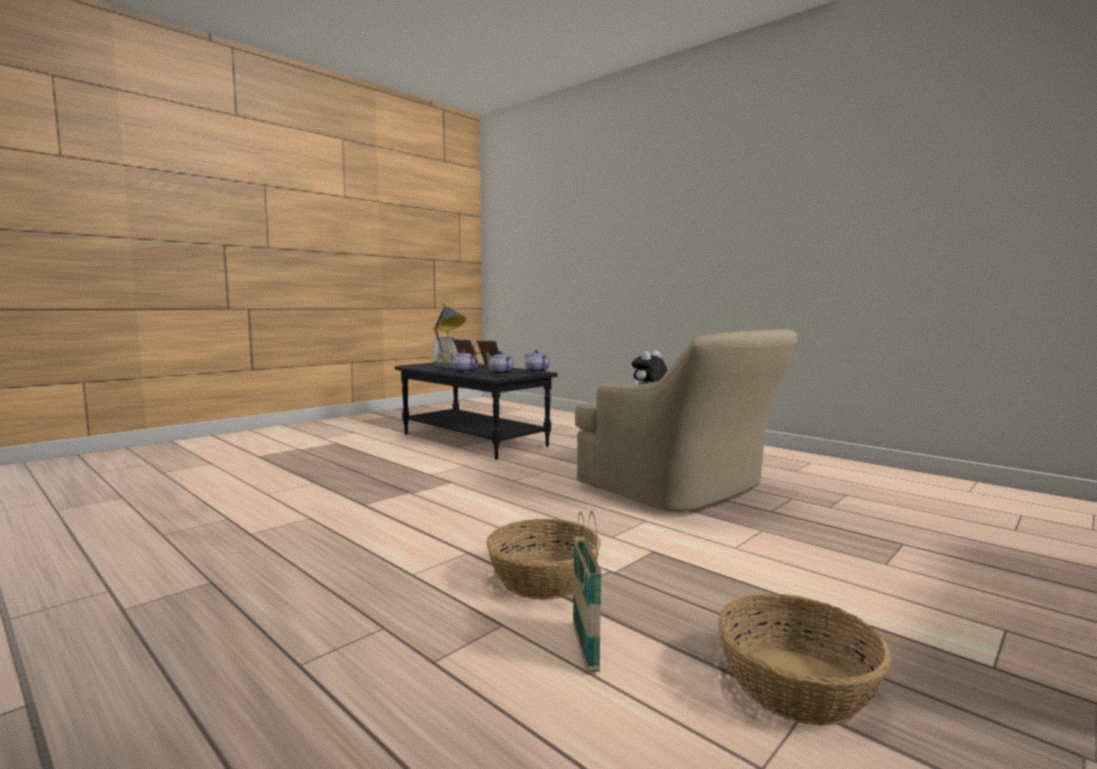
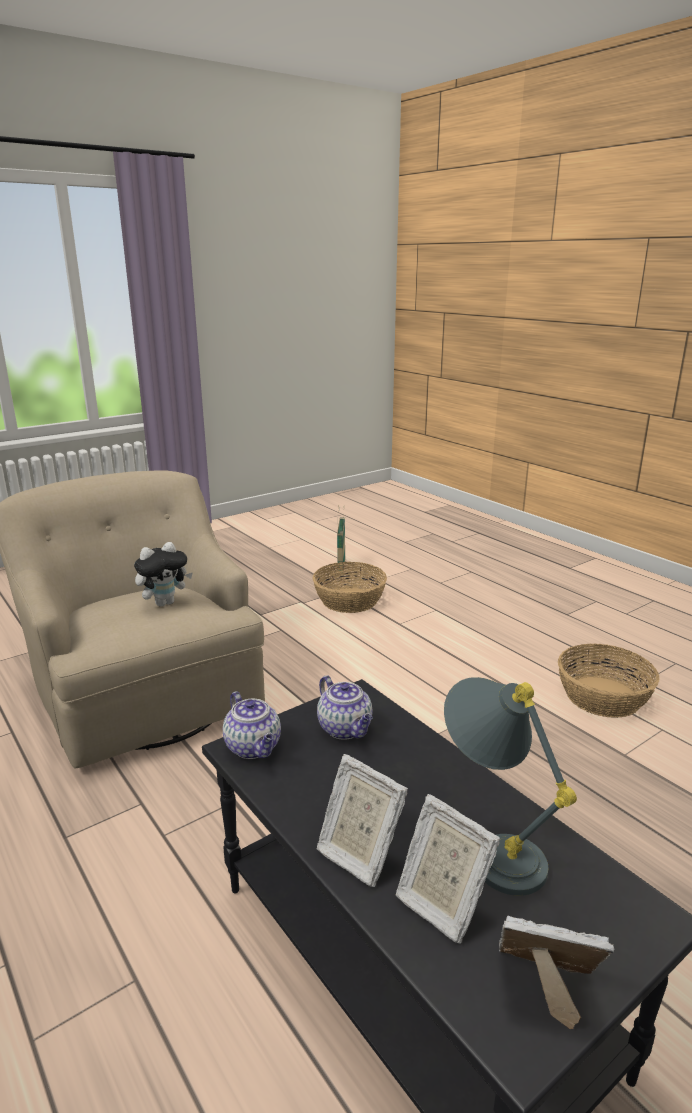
camera: 170 degrees left, 15 degrees up
(463, 372) = (435, 758): teapot -> none
(797, 684) = (263, 552): basket -> basket (602, 697)

